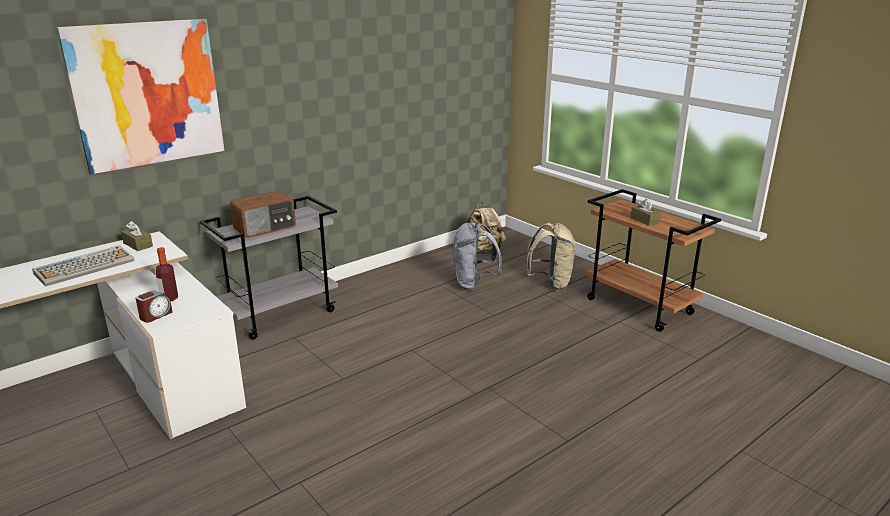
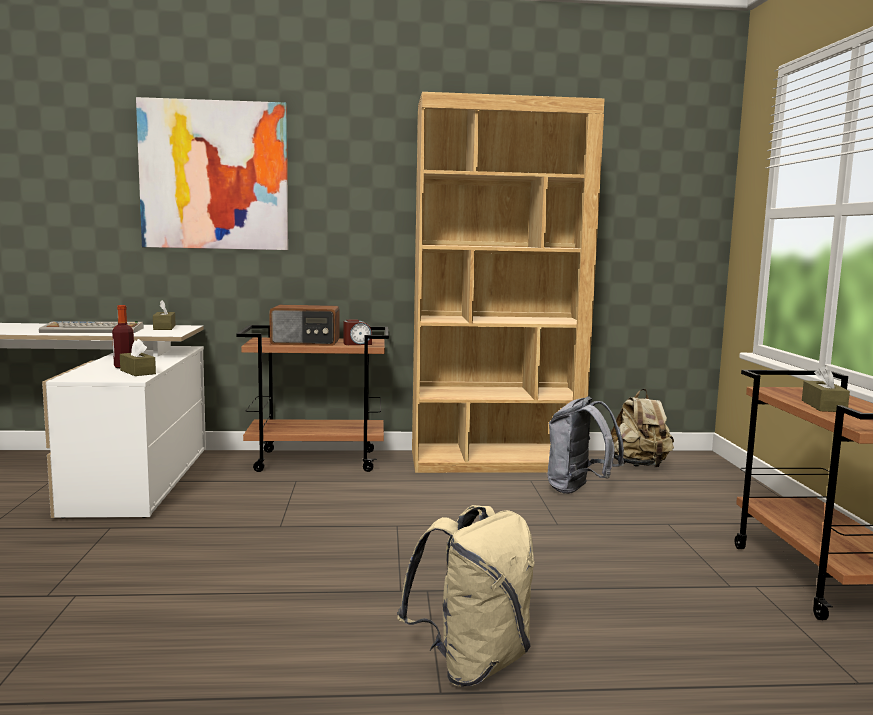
camera: 35 degrees right, 15 degrees down
(155, 315) = (85, 372): alarm clock -> alarm clock (357, 344)
(197, 301) = (137, 372): none -> brown tissue box
(281, 314) = (318, 461): grey cart -> brown cart
(399, 276) = (495, 462): none -> brown bookcase
(550, 283) = (696, 516): beige backpack -> beige backpack (472, 664)

